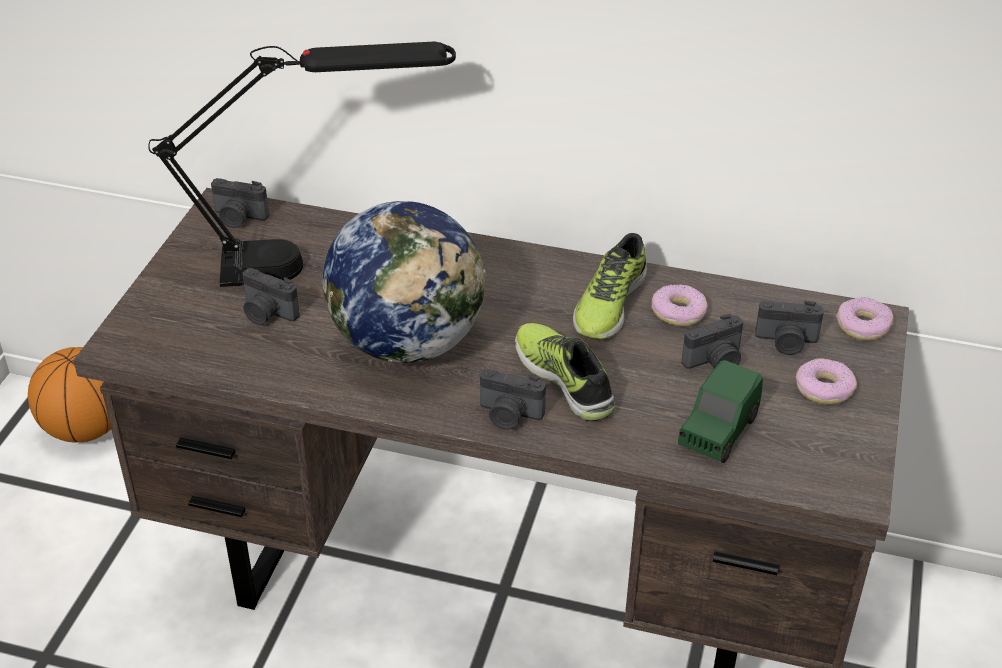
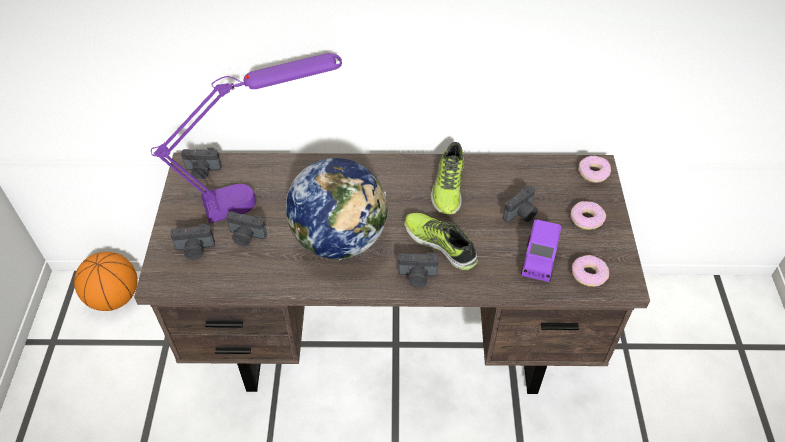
camera: 15 degrees left, 10 degrees up
(317, 263) = (264, 194): black table lamp -> purple table lamp
(678, 312) = (489, 184): donut -> donut (588, 274)
(717, 432) = (538, 261): green toy car -> purple toy car
(786, 342) = (555, 192): camera -> camera (195, 249)

